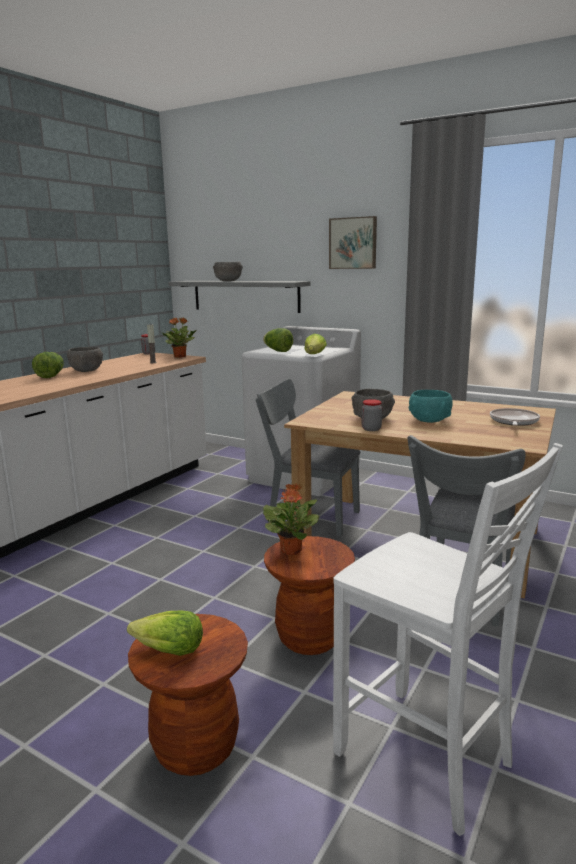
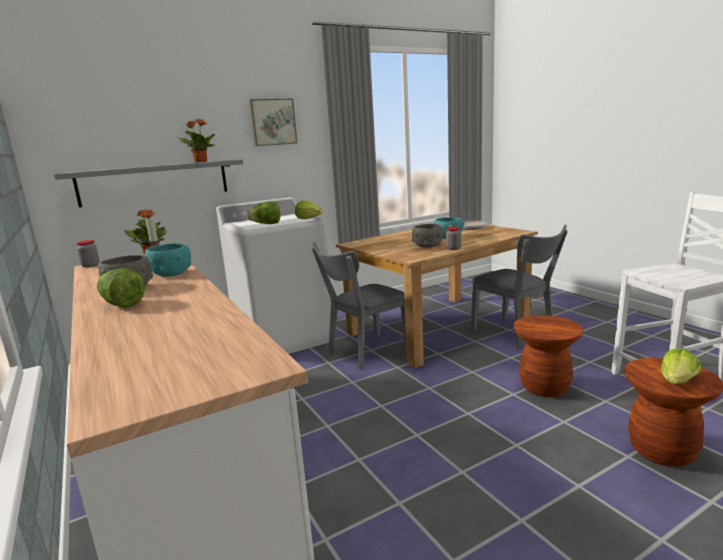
camera: 60 degrees left, 0 degrees up
(127, 369) = (171, 274): none -> turquoise bowl
(228, 281) = (141, 166): grey bowl -> none
(291, 550) = (536, 329): potted plant -> potted plant (200, 162)

